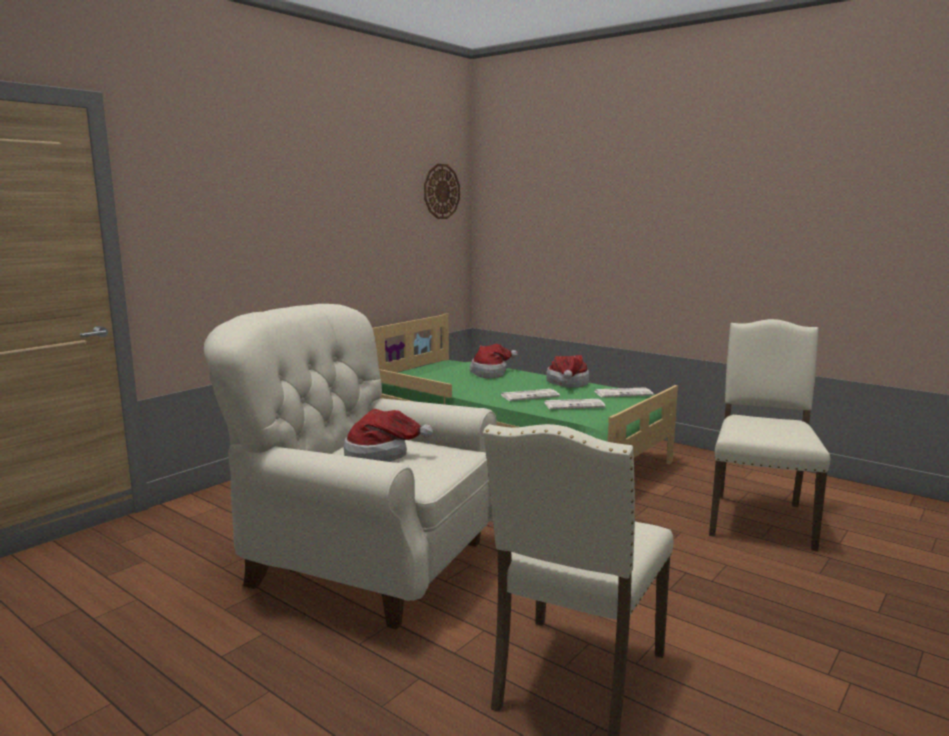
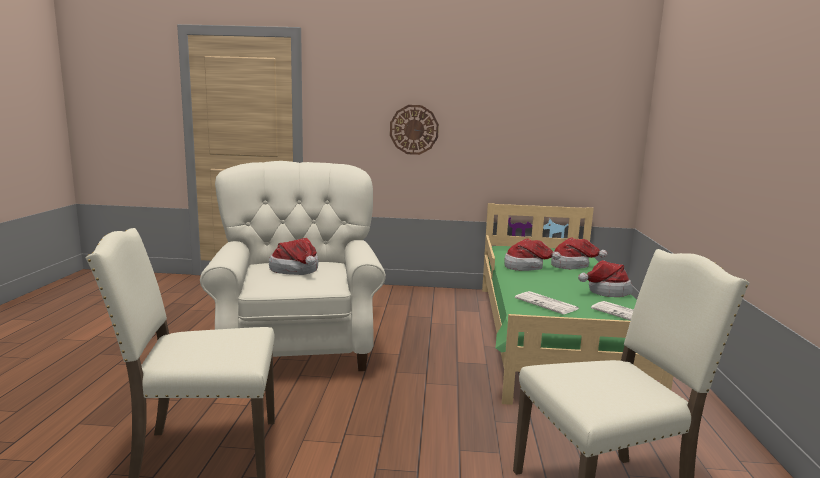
camera: 55 degrees right, 0 degrees up
(441, 191) = (603, 92): wall clock -> wall clock (414, 129)
(471, 385) = (526, 267): none -> hat
(530, 396) = (539, 286): newspaper -> none

